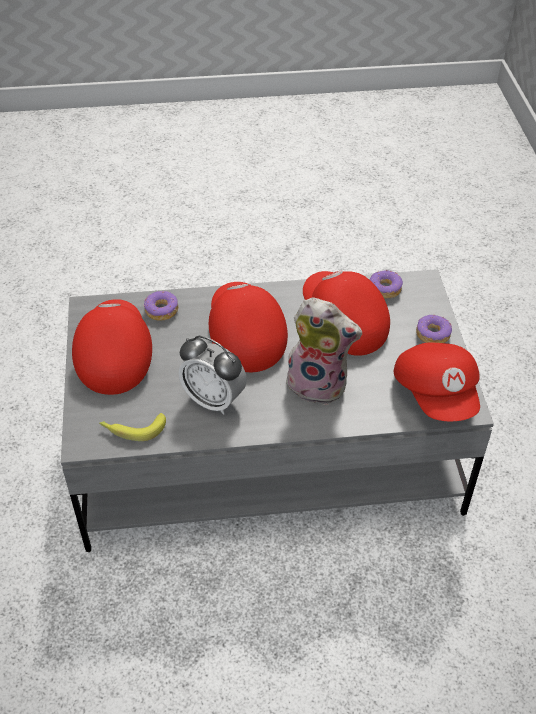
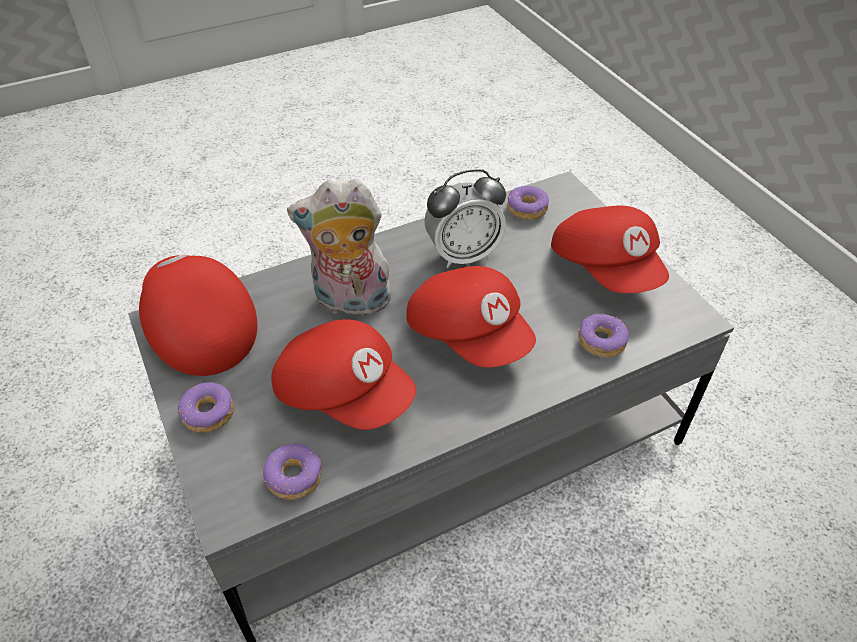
camera: 160 degrees right, 0 degrees up
(132, 429) = (527, 209): banana -> donut
(214, 400) = (463, 255): alarm clock -> alarm clock turned 150 degrees clockwise

